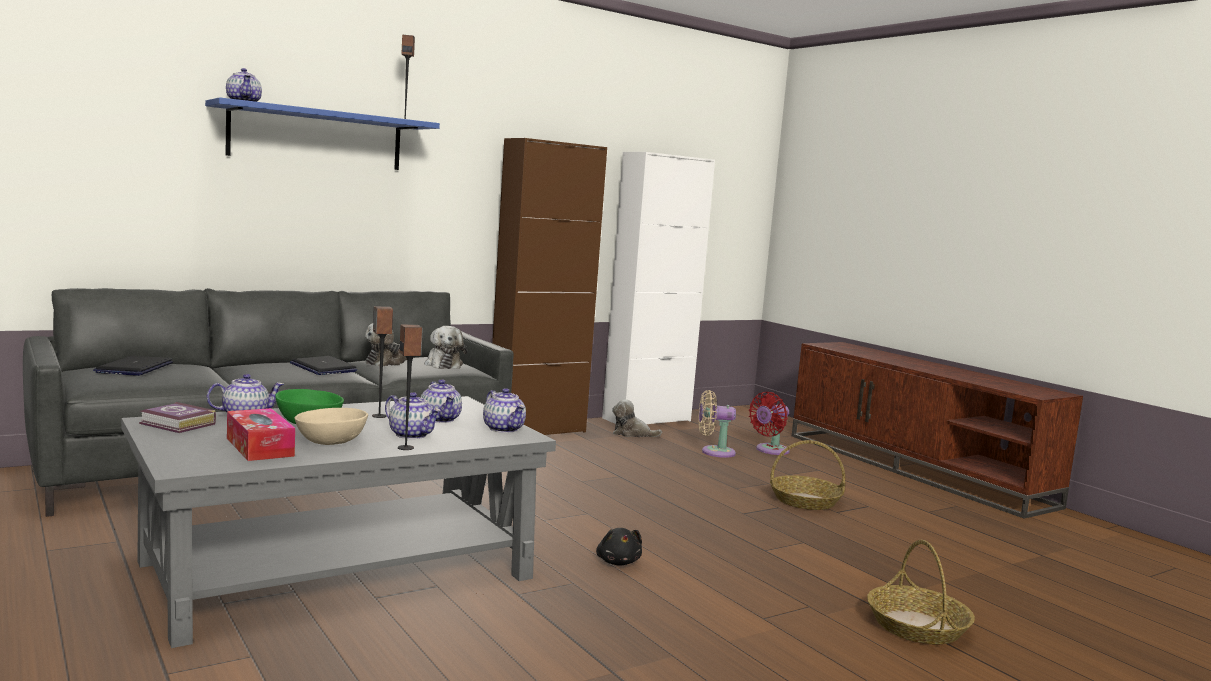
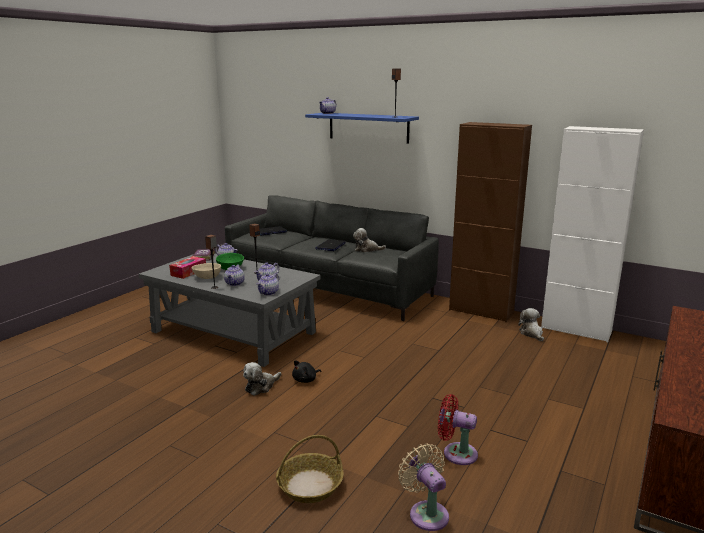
camera: 65 degrees right, 10 degrees up
(443, 364) = (385, 256): plush toy -> plush toy (261, 386)
(714, 452) = (546, 364): beige fan -> beige fan (426, 513)
(770, 450) = (595, 382): red fan -> red fan (456, 453)
(805, 501) = (494, 414): basket -> none

